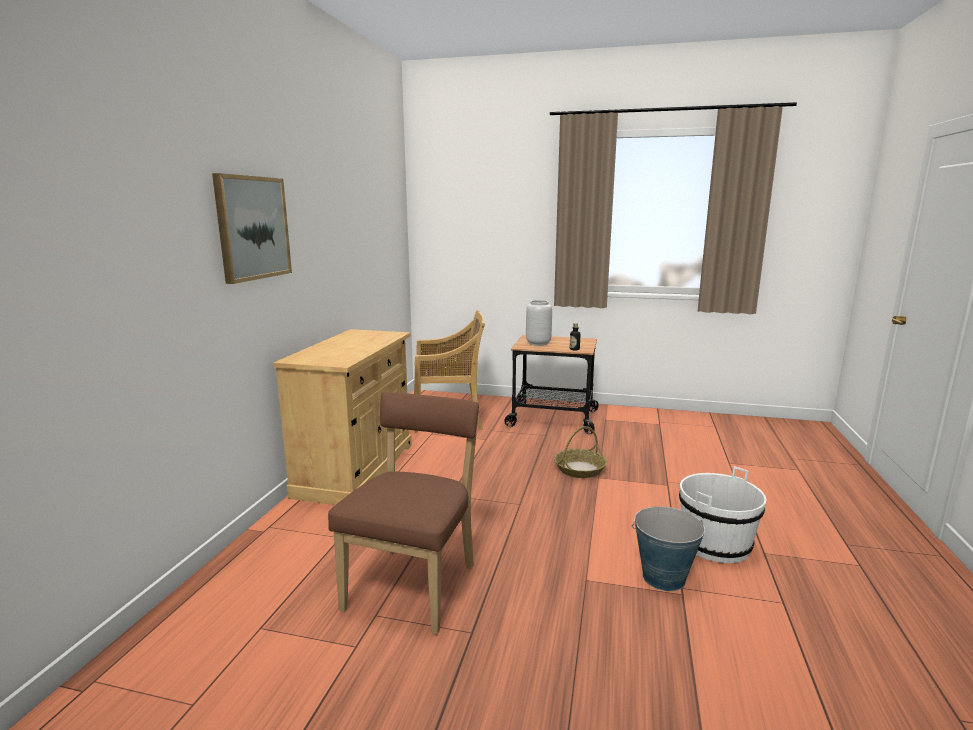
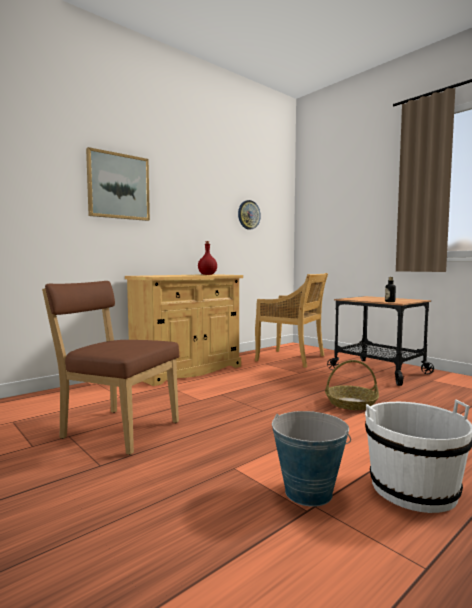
camera: 35 degrees right, 10 degrees down
(365, 337) = (207, 274): none -> red bottle
(373, 236) = (248, 215): none -> wall clock
(414, 584) = (116, 429): brown chair -> brown chair turned 120 degrees counterclockwise
(538, 343) = (365, 298): grey vase -> none

